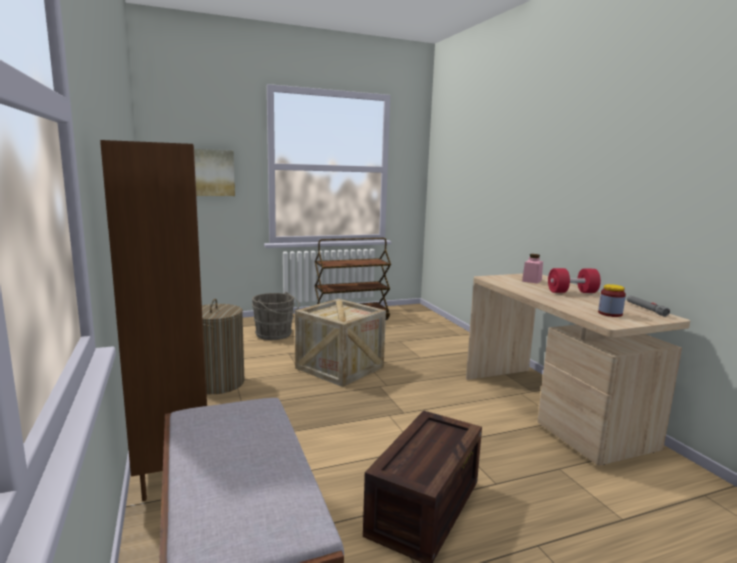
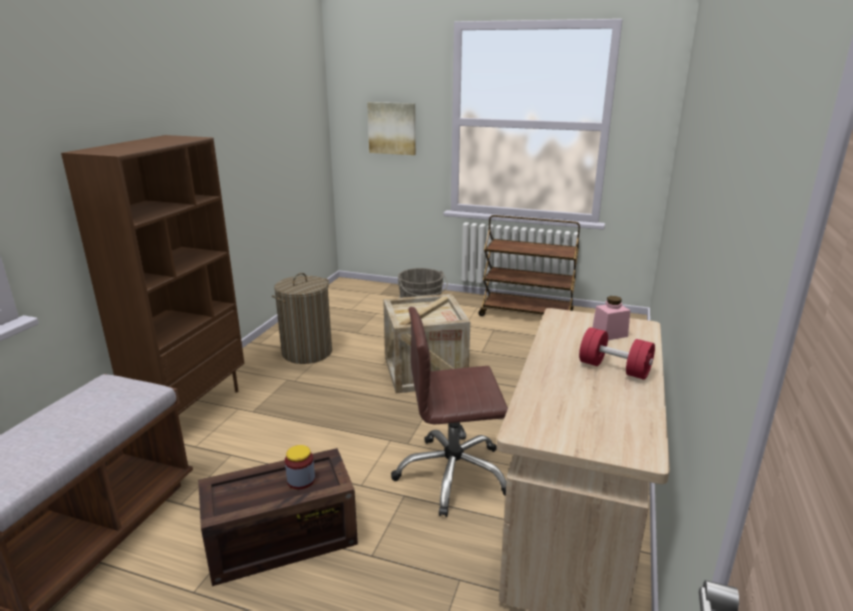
camera: 40 degrees right, 10 degrees up
(461, 418) = (452, 474): none -> brown office chair
(610, 313) = (566, 418): jar -> jar (301, 480)
(645, 309) = (648, 430): grey flashlight -> none

